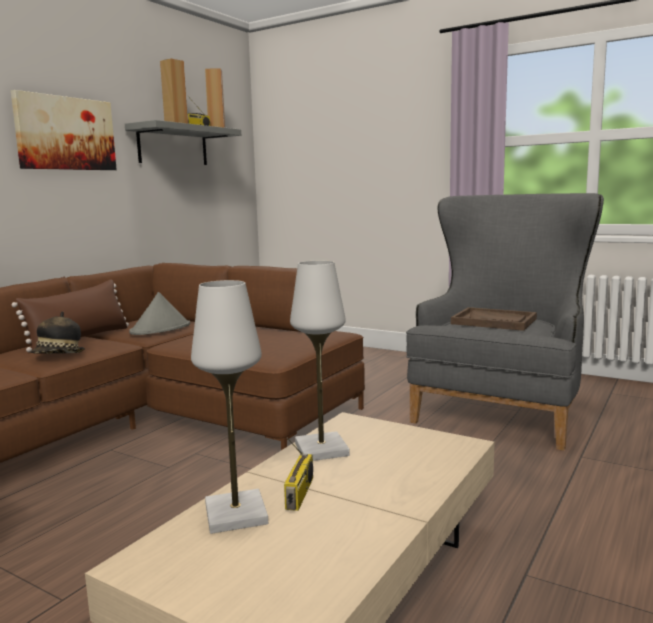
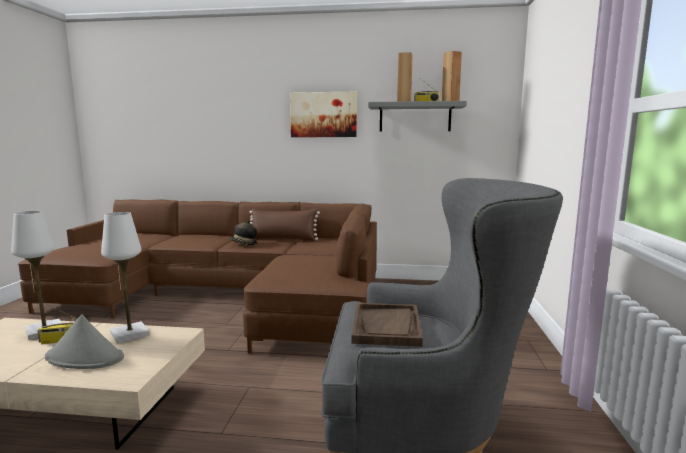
camera: 65 degrees right, 0 degrees up
(161, 329) = (317, 246): grey hat -> grey hat (85, 357)

